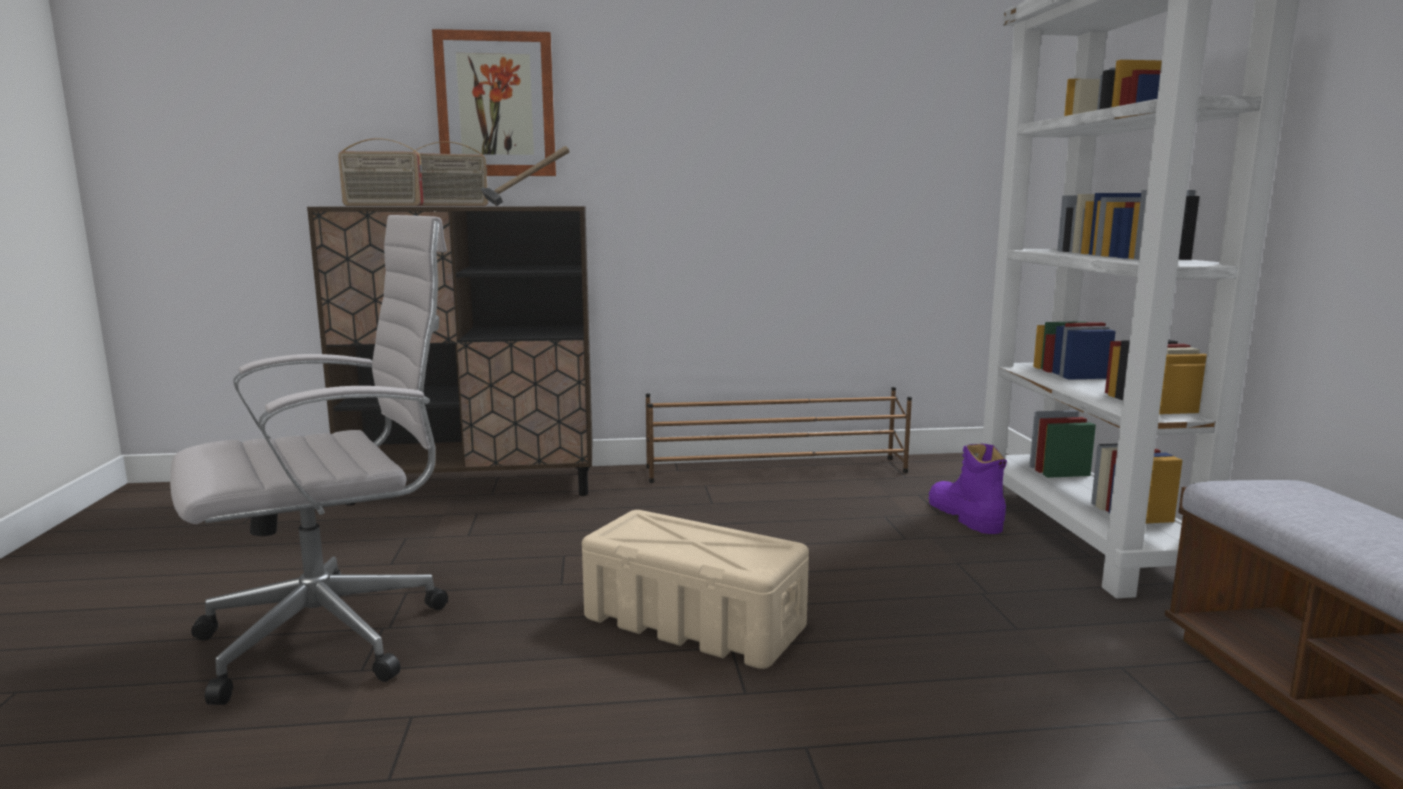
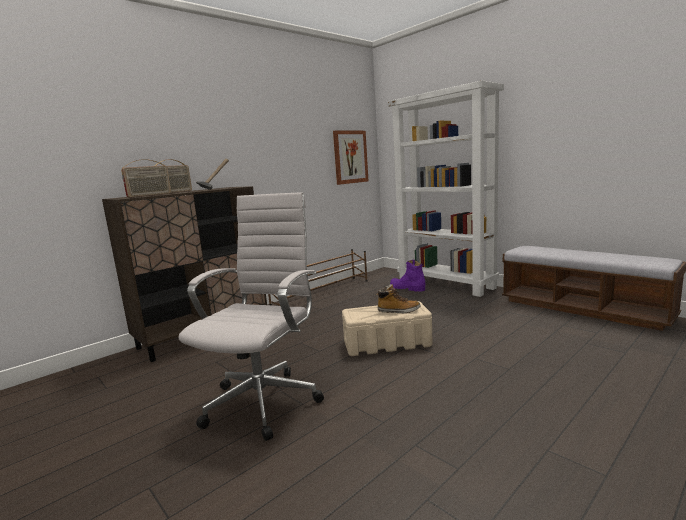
camera: 35 degrees left, 0 degrees up
(496, 105) = (181, 139): picture -> picture (350, 157)
(713, 551) = (398, 311): none -> boot

